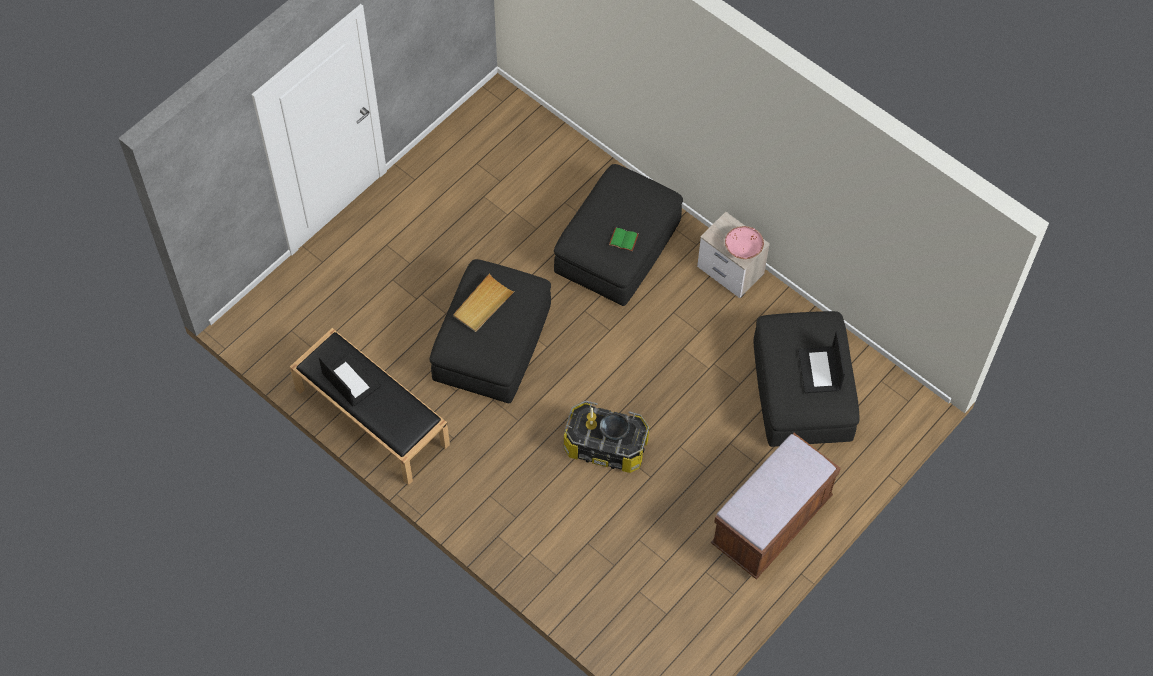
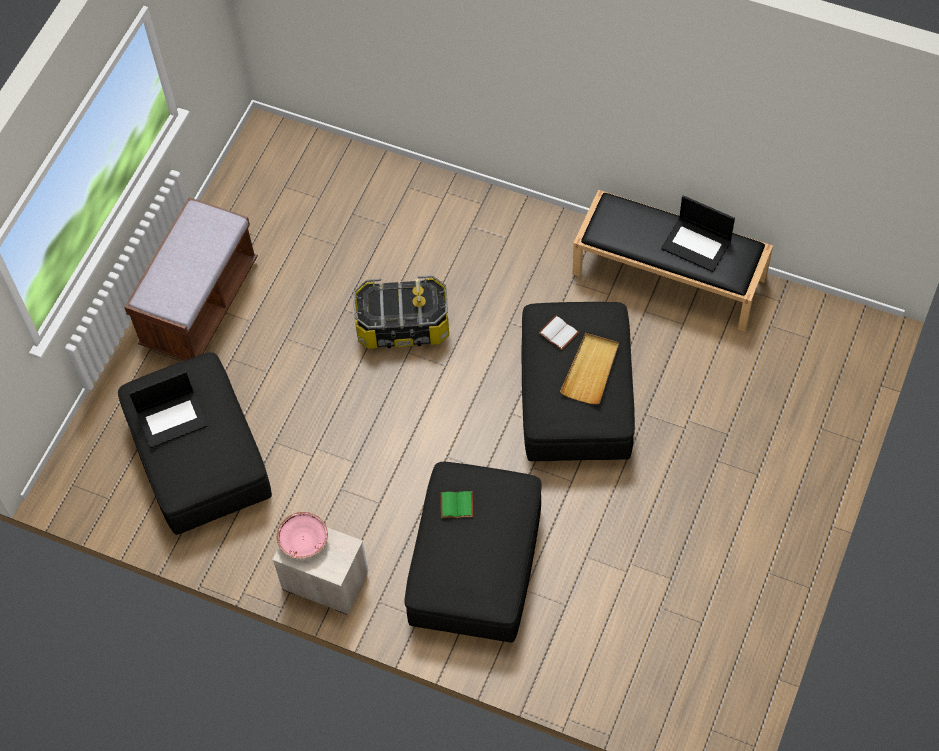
camera: 165 degrees right, 0 degrees up
(493, 341) = (559, 333): none -> white book
(614, 431) = (391, 302): black bowl -> none
(820, 370) = (172, 418): laptop -> laptop turned 90 degrees clockwise

